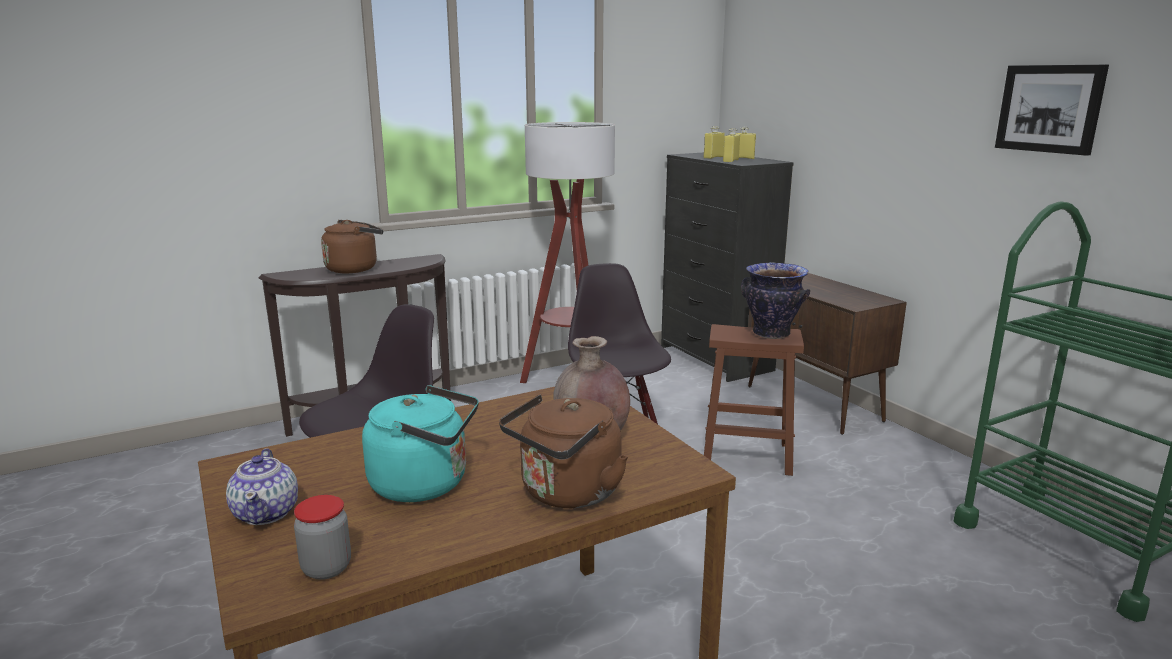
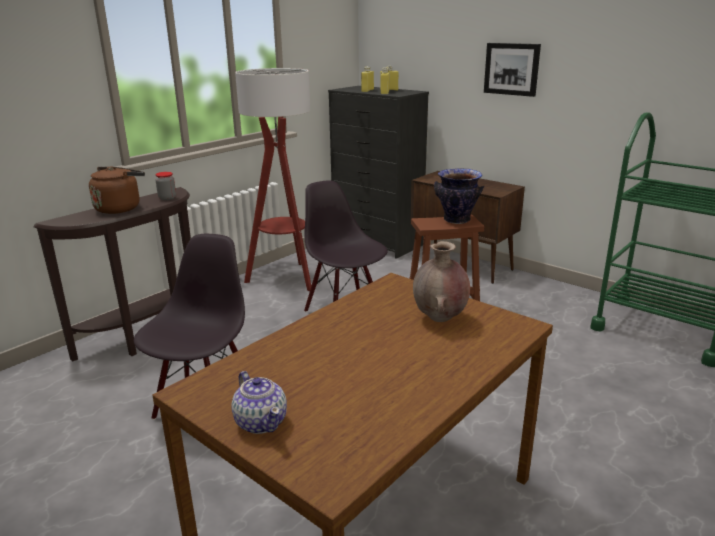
camera: 20 degrees left, 5 degrees up
(326, 568) = (354, 451): jar -> jar (167, 198)
(426, 484) = (358, 373): turquoise kettle -> none
(566, 493) = (462, 358): brown kettle -> none
(1050, 108) = (622, 49): picture -> picture (512, 69)

